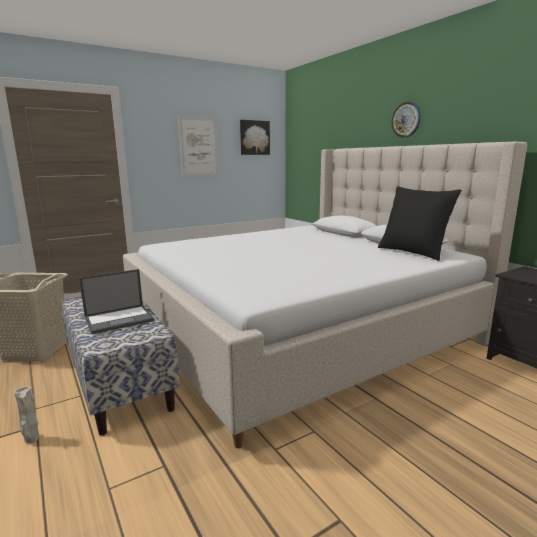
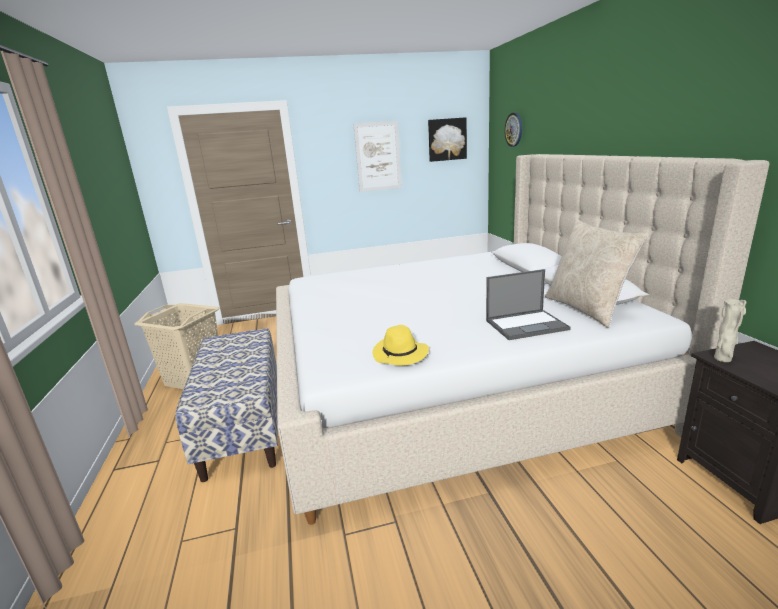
camera: 20 degrees right, 5 degrees up
(31, 439) = (149, 474): beige vase -> beige vase (723, 359)
(120, 319) = (233, 368): laptop -> laptop (527, 325)
(304, 284) = (401, 354): none -> yellow hat
(406, 119) = (616, 118): wall clock -> wall clock (514, 129)
(413, 252) = (586, 309): black pillow -> beige pillow

